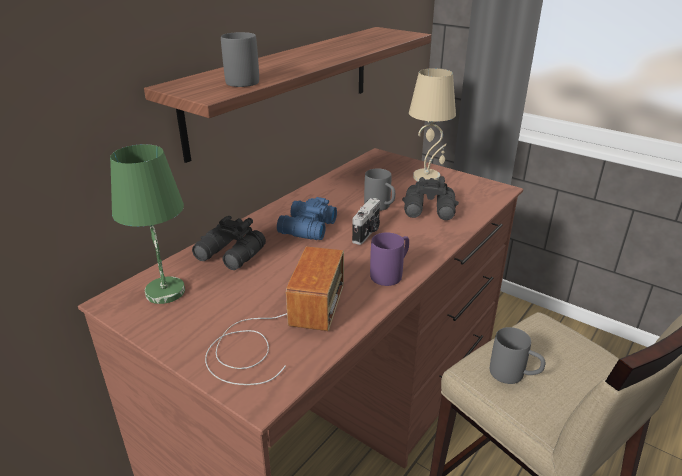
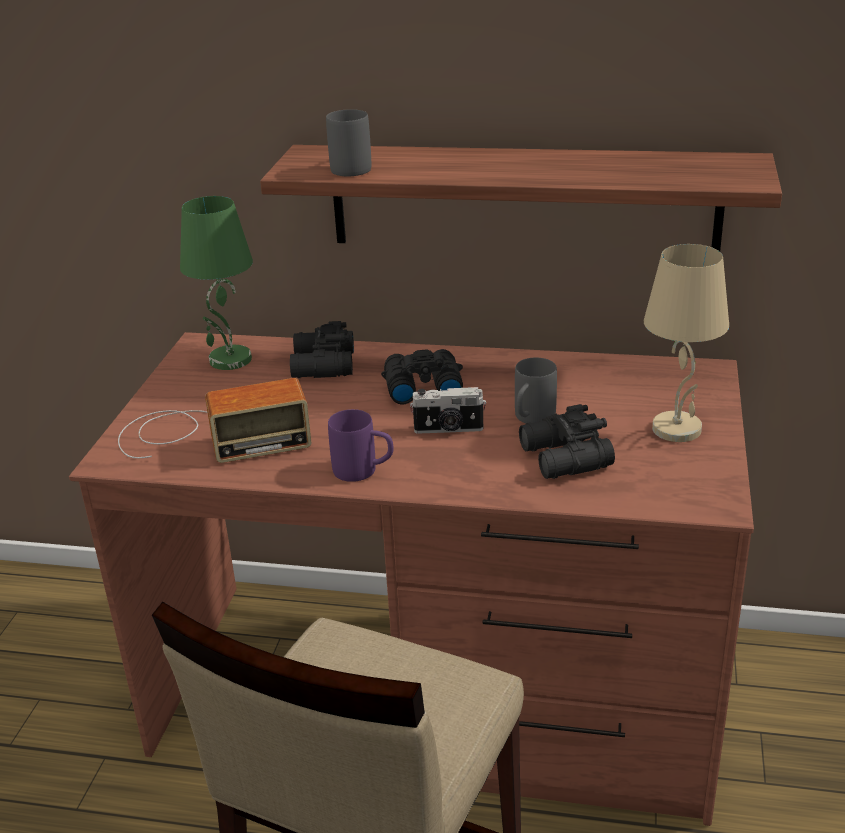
camera: 65 degrees right, 0 degrees up
(306, 228) = (421, 387): blue binoculars -> black binoculars
(514, 376) = (333, 668): grey mug -> none

